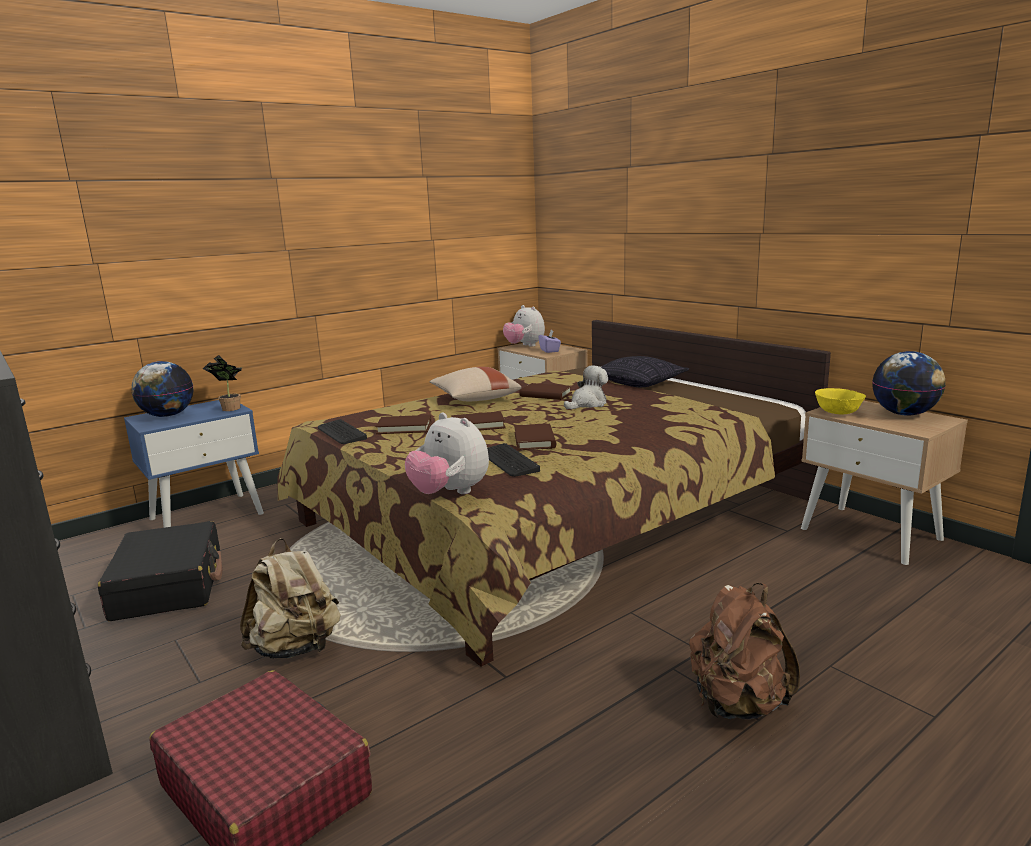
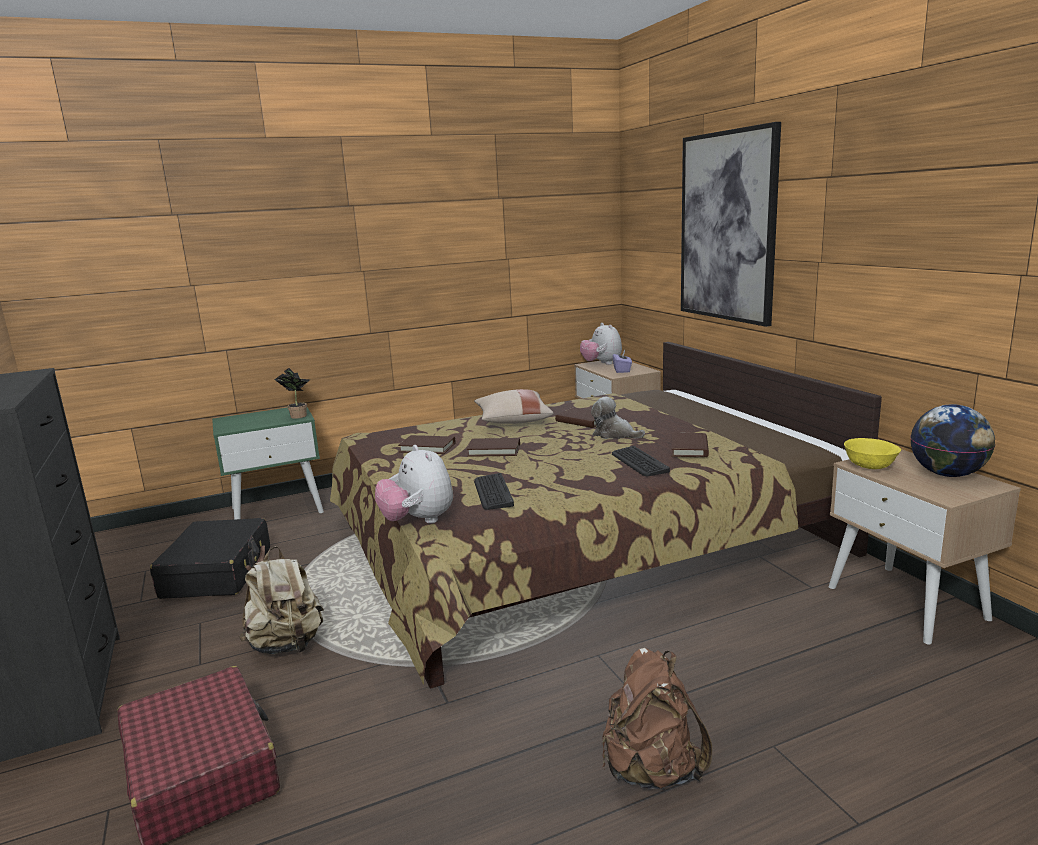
camera: 15 degrees right, 0 degrees up
(167, 415) = (245, 419): globe -> none
(207, 516) = (278, 509): blue nightstand -> green nightstand
(341, 433) = (371, 448): keyboard -> keyboard (639, 462)
(534, 440) = (533, 472): brown book -> brown book (689, 448)
(587, 404) = (614, 434): plush toy -> plush toy turned 120 degrees counterclockwise
(639, 383) = (688, 413): pillow -> none
(661, 205) = (727, 227): none -> picture

